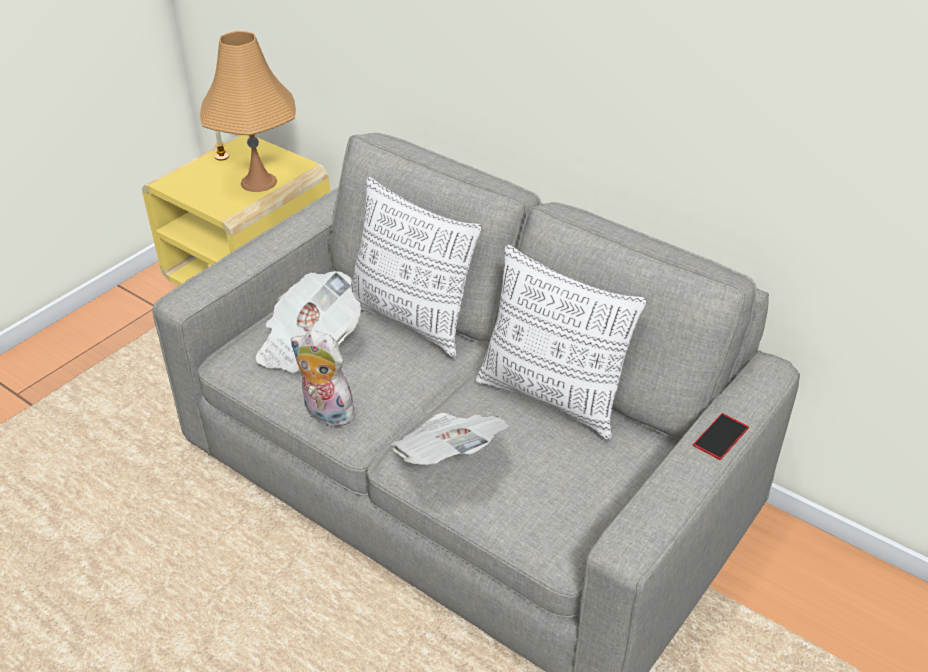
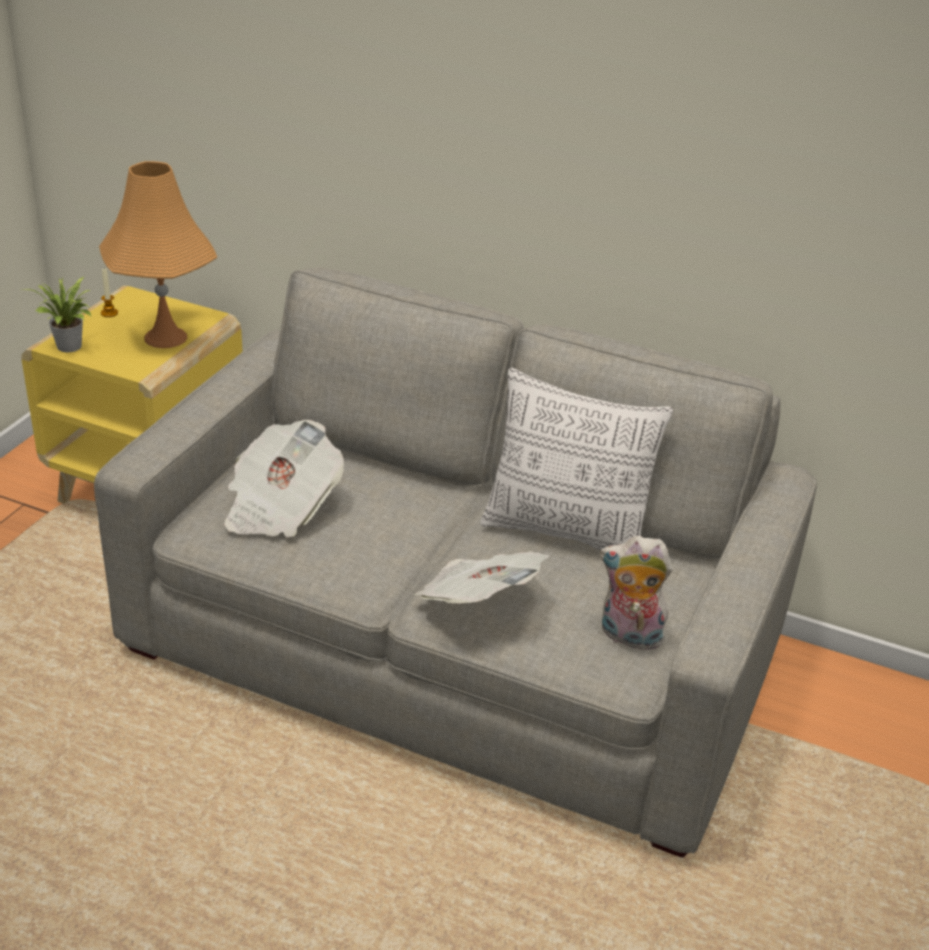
camera: 15 degrees left, 5 degrees down
(178, 186) = (70, 348): none -> potted plant
(325, 414) = (325, 575): plush toy -> plush toy (628, 637)
(411, 320) = (386, 471): pillow -> none
(720, 436) = (763, 543): phone -> none

